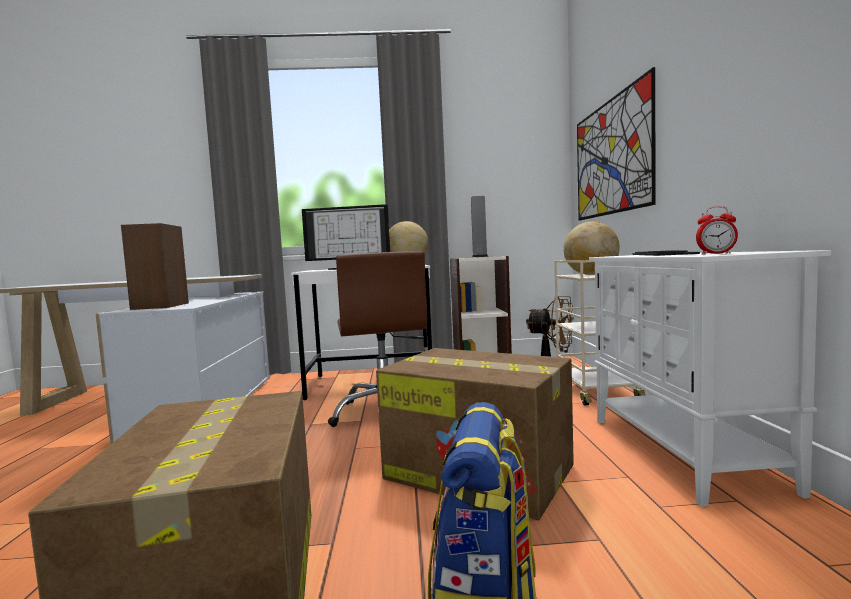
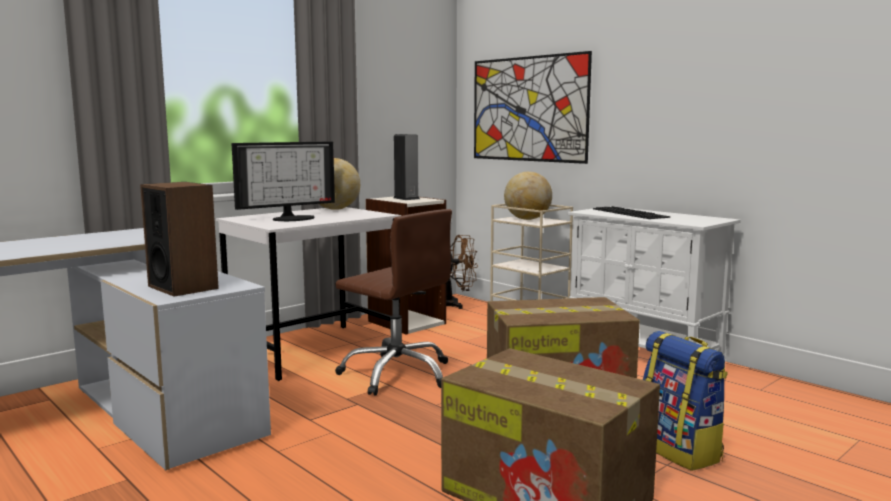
camera: 40 degrees left, 5 degrees up
(716, 254) = (693, 221): alarm clock -> none

